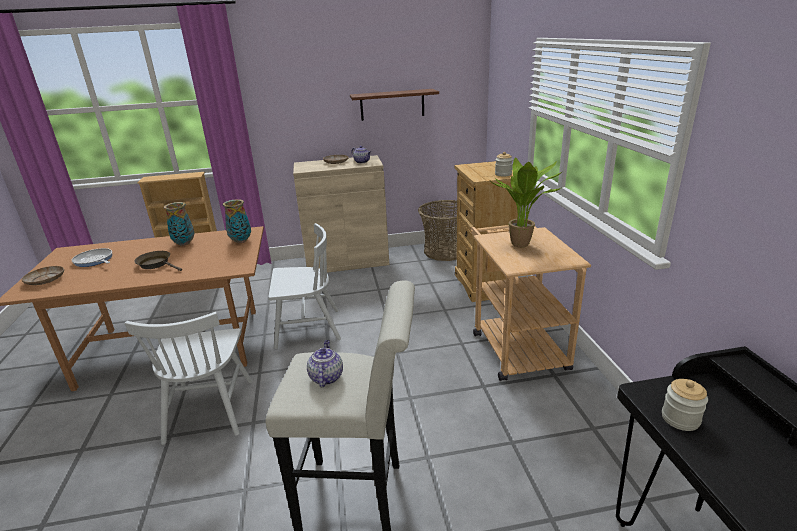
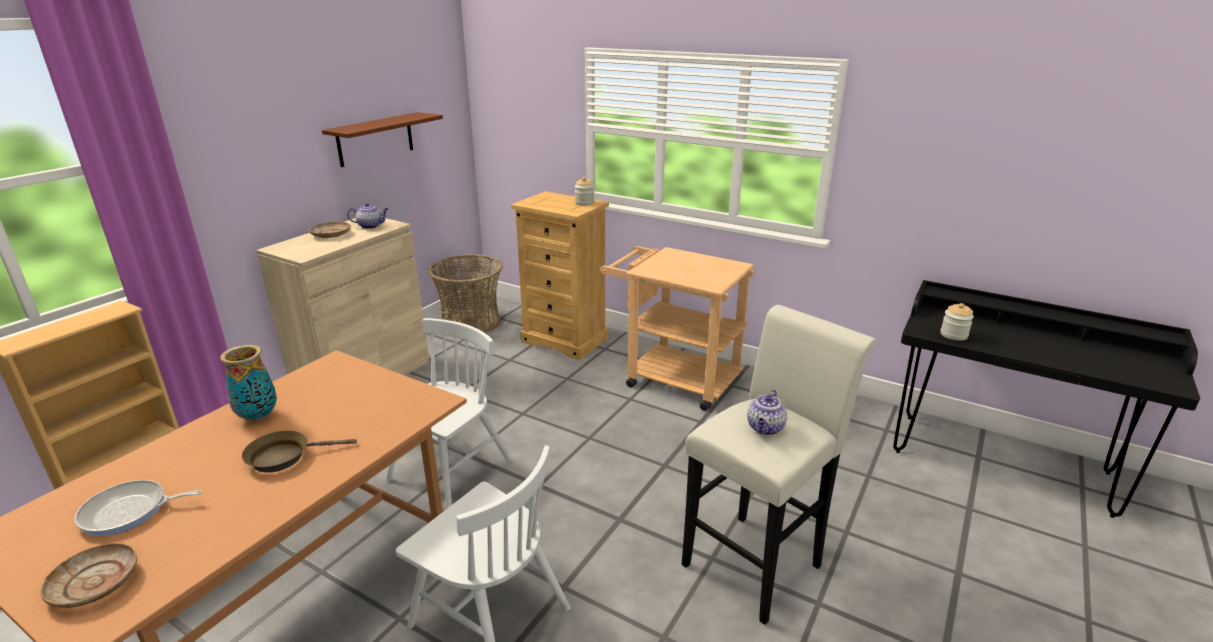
camera: 50 degrees left, 0 degrees up
(241, 241) = (352, 377): vase -> none
(326, 377) = (765, 428): teapot -> teapot turned 105 degrees counterclockwise
(523, 245) = (683, 266): potted plant -> none

